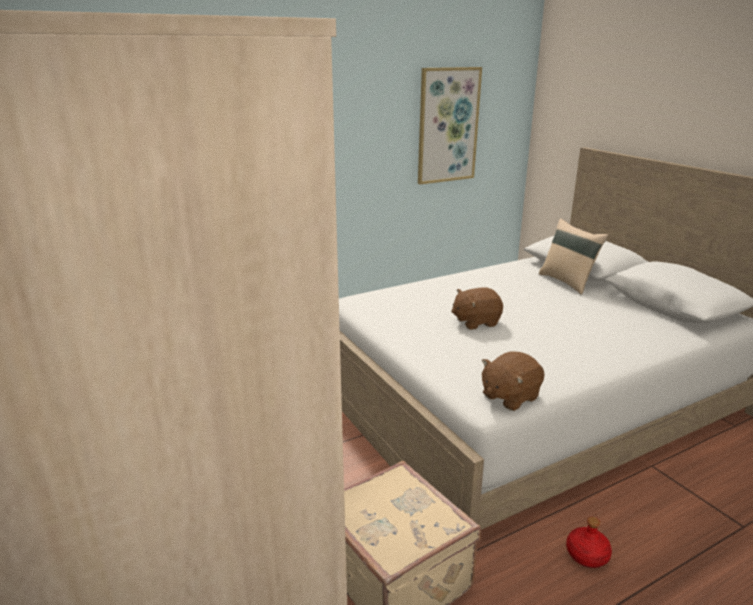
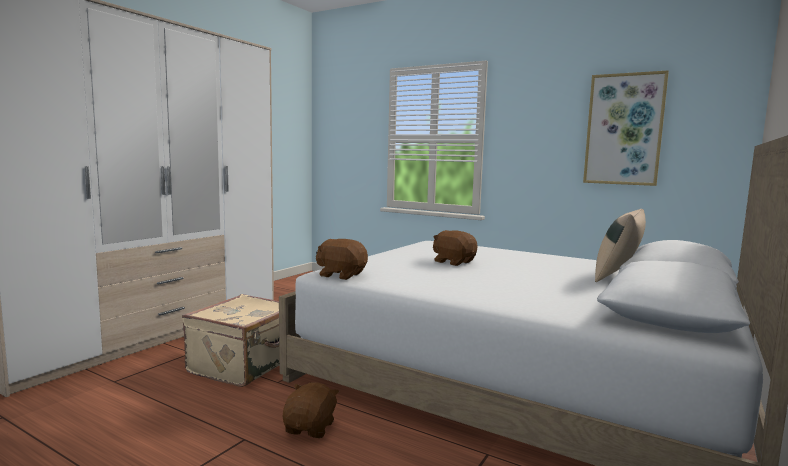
camera: 60 degrees right, 15 degrees down
(587, 555) = (310, 428): red bottle -> brown plush toy

